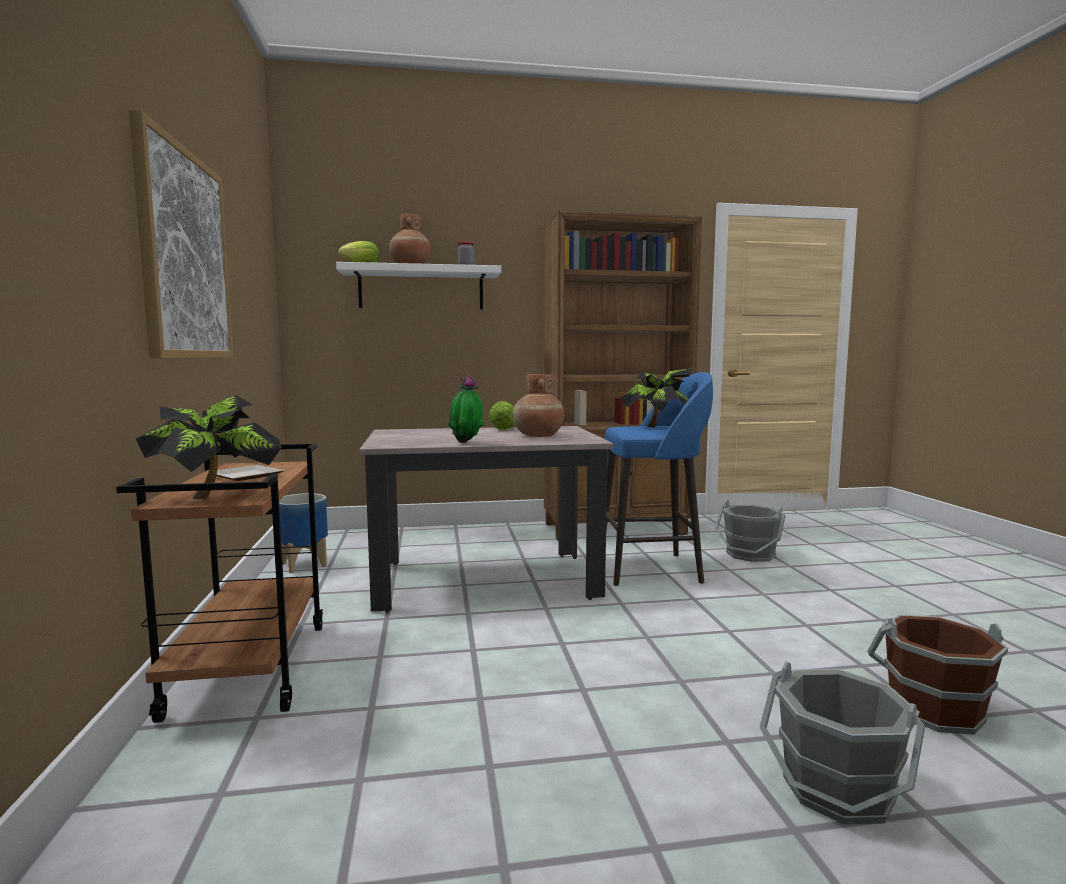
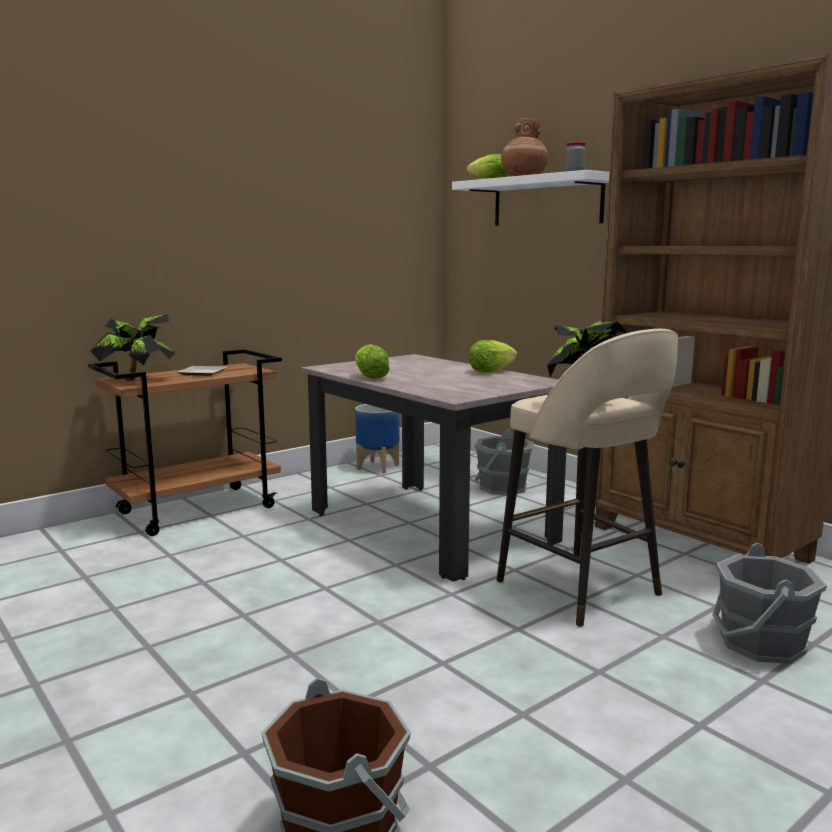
camera: 60 degrees right, 5 degrees up
(185, 255) = (224, 207): picture -> none
(466, 443) = (370, 377): potted plant -> lettuce
(538, 436) = (457, 383): brown vase -> none
(652, 569) = (581, 590): blue stool -> beige stool
(837, 790) = (131, 759): grey bucket -> grey bucket (501, 487)

